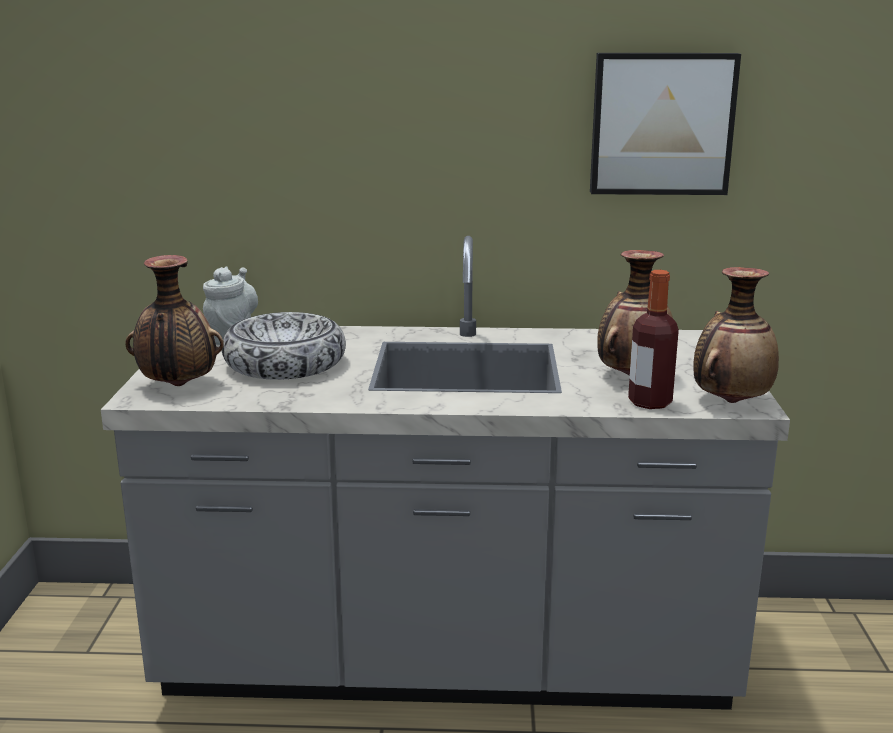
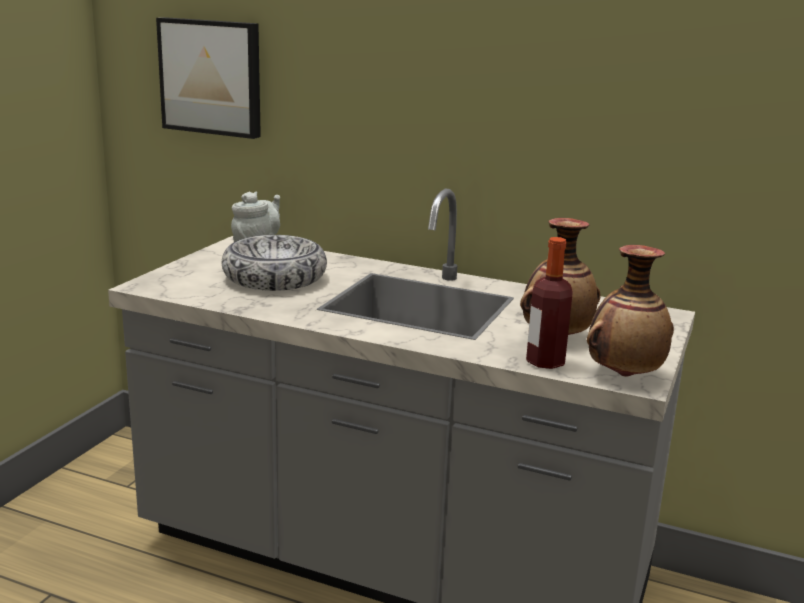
camera: 20 degrees right, 0 degrees up
(178, 386) = (178, 281): vase -> none
(661, 123) = (646, 103): picture -> picture (212, 77)

